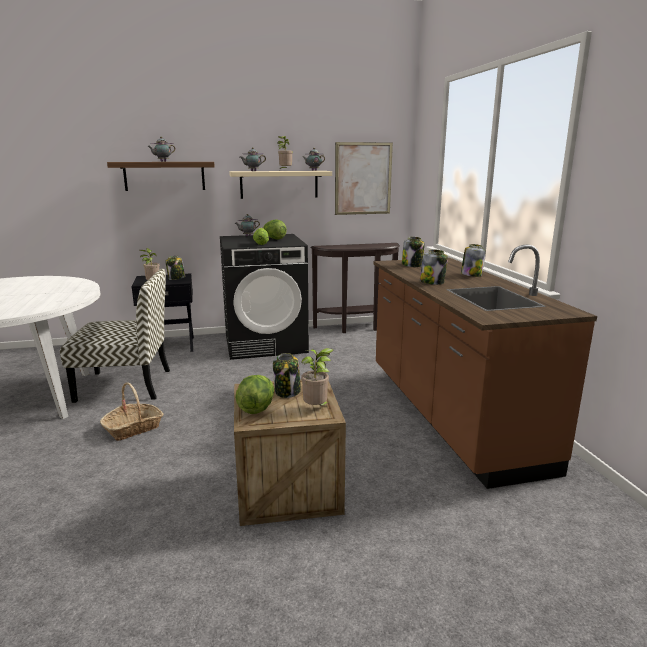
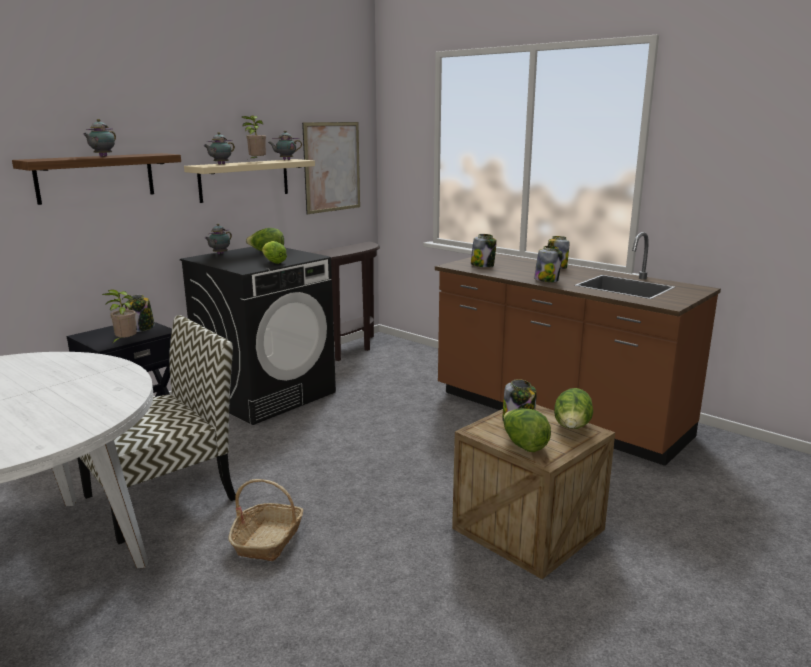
camera: 35 degrees left, 0 degrees up
(317, 408) = (572, 428): potted plant -> lettuce

